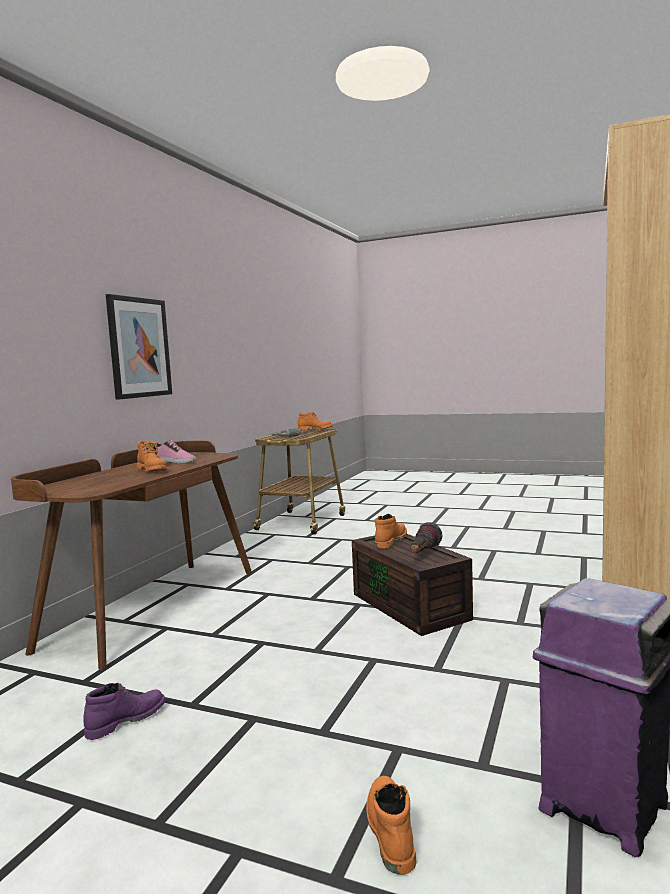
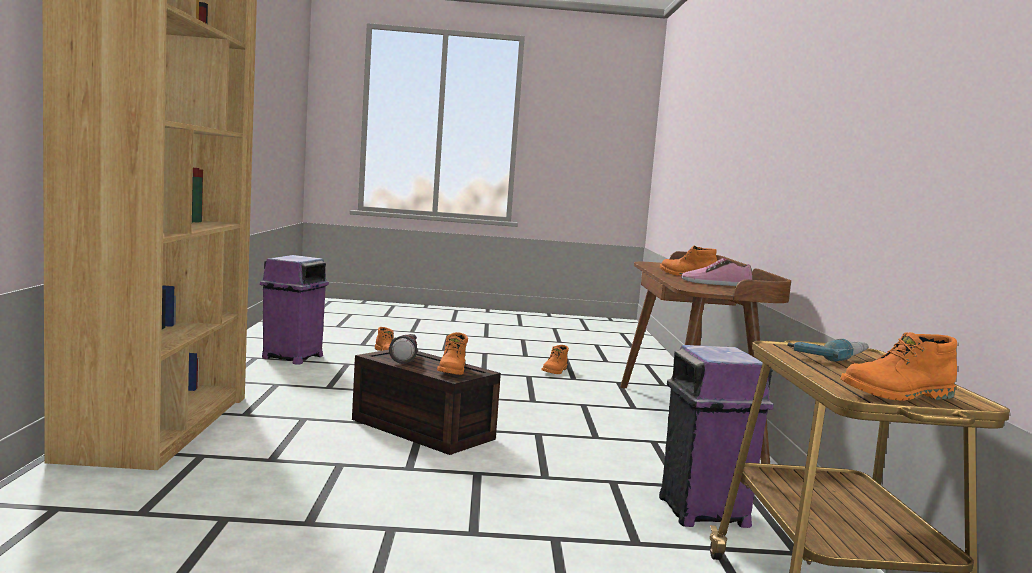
camera: 155 degrees right, 0 degrees up
(126, 720) = (555, 371): purple boot -> orange boot
(139, 347) = (802, 146): picture -> none
(285, 547) = (704, 512): none -> purple trash can

